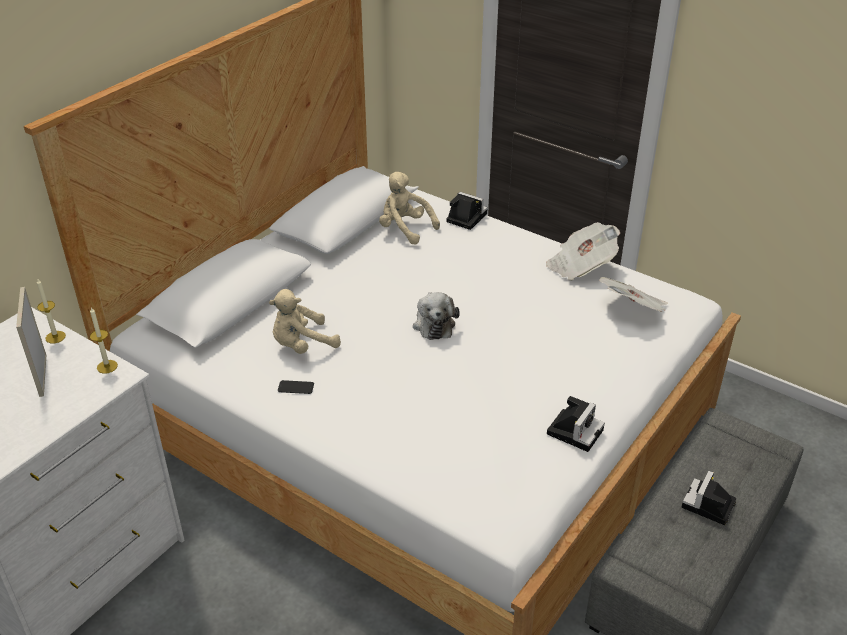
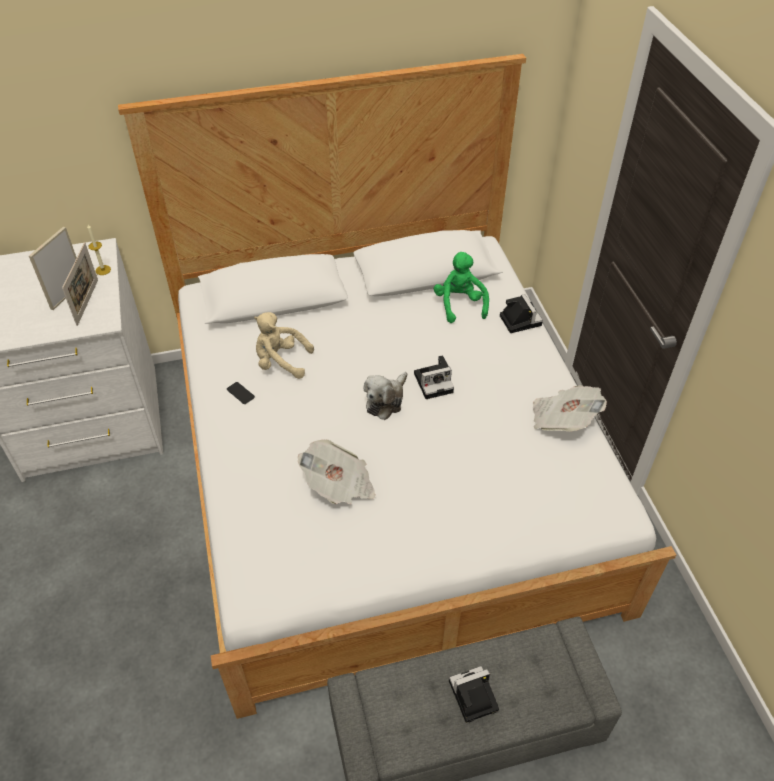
camera: 40 degrees right, 10 degrees up
(76, 370) = (87, 302): none -> picture frame
(107, 366) = (105, 310): candle -> none
(405, 229) = (459, 304): beige plush toy -> green plush toy
(575, 430) = (384, 560): camera -> camera (434, 382)
(633, 310) = (560, 488): newspaper -> newspaper (339, 485)

